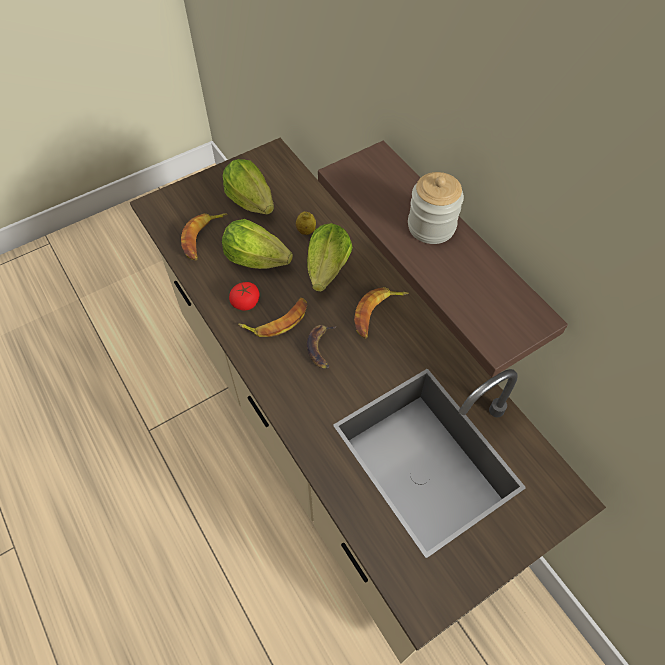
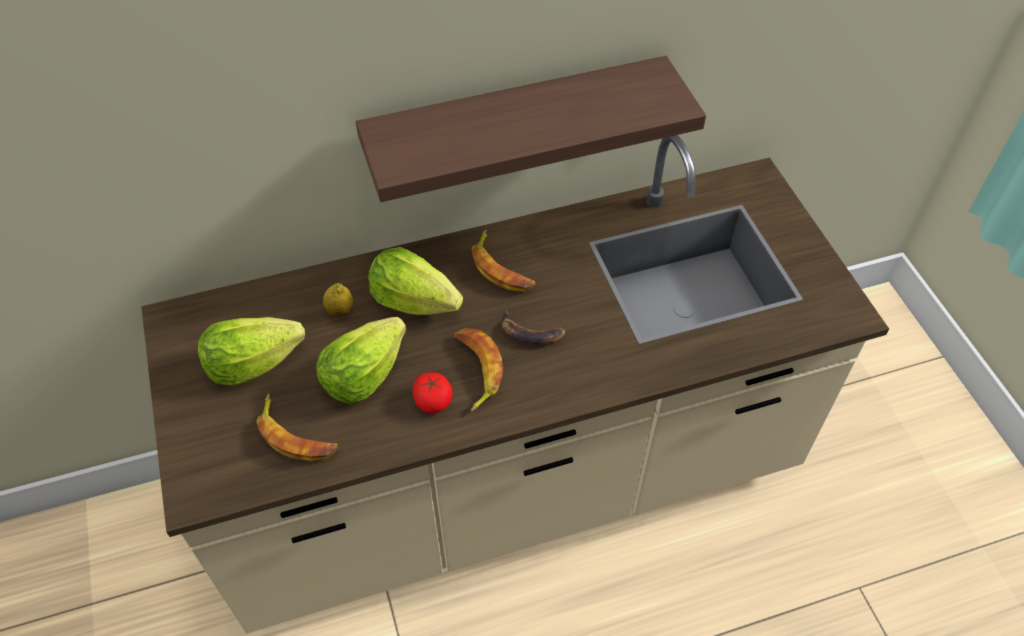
camera: 75 degrees left, 5 degrees down
(431, 226) = (512, 113): jar -> none

